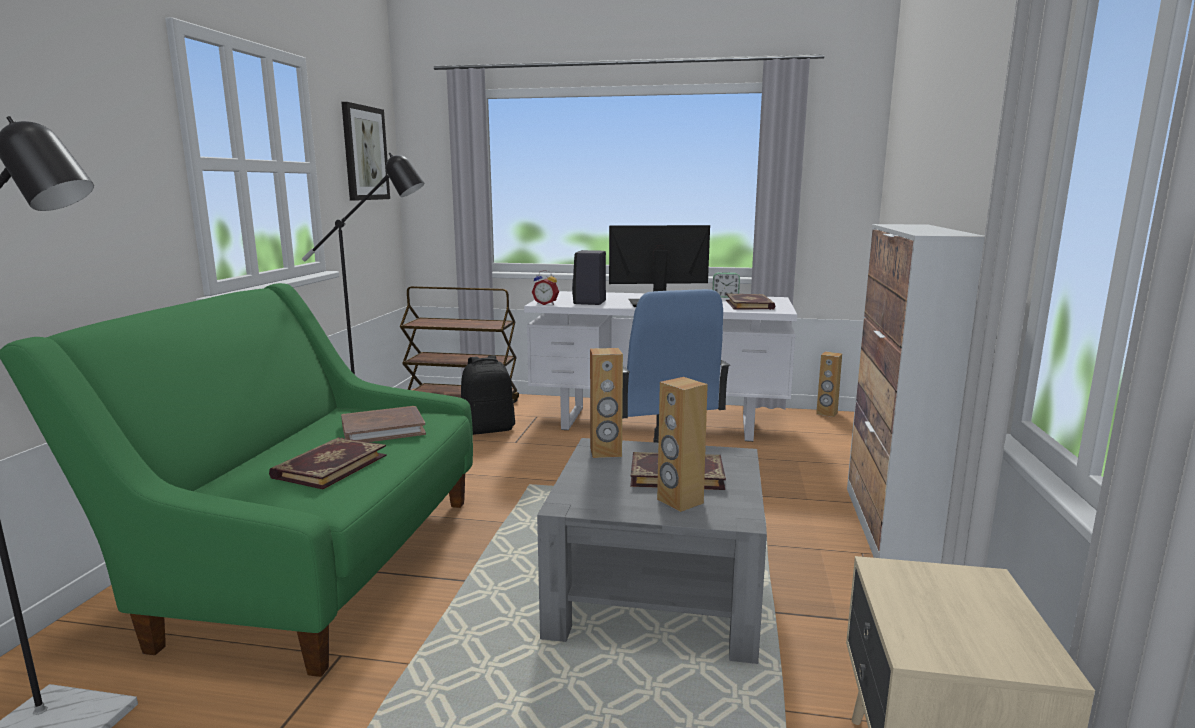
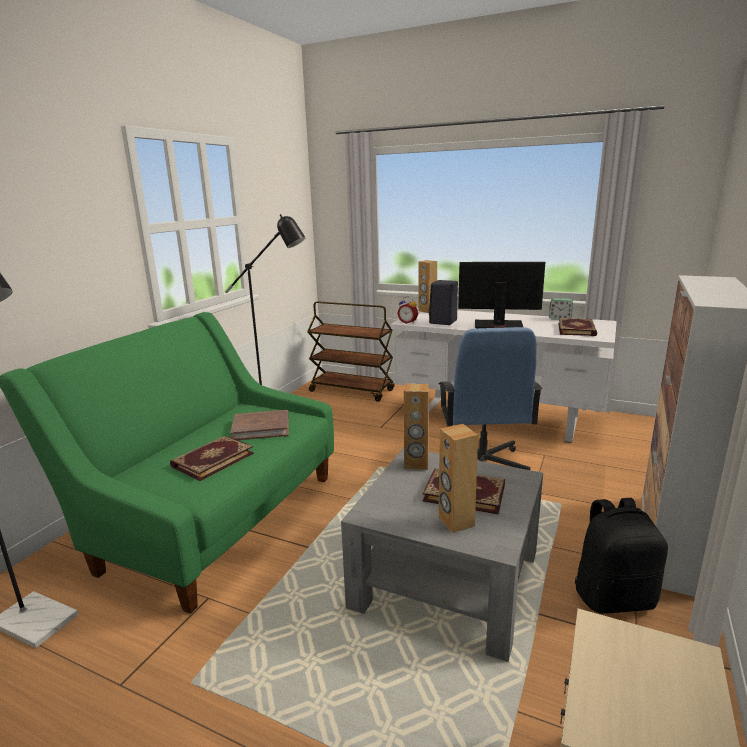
camera: 15 degrees right, 5 degrees up
(364, 153) = (283, 203): picture -> none
(488, 429) = (364, 414): black backpack -> black backpack (613, 597)
(826, 413) = (647, 419): brown speaker -> brown speaker (427, 311)

